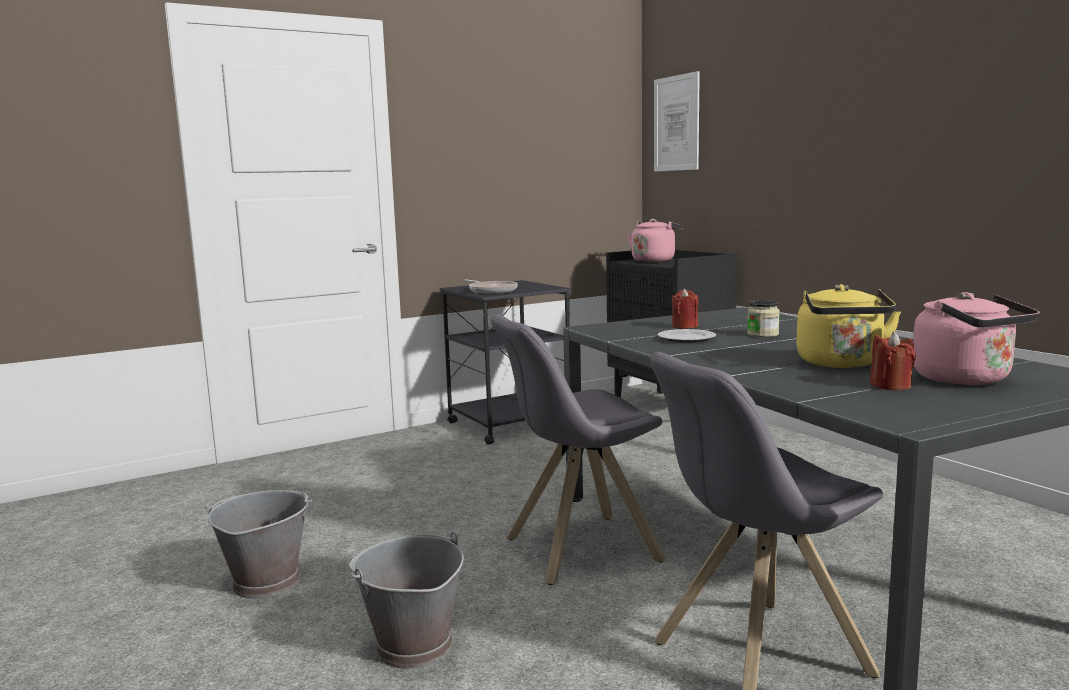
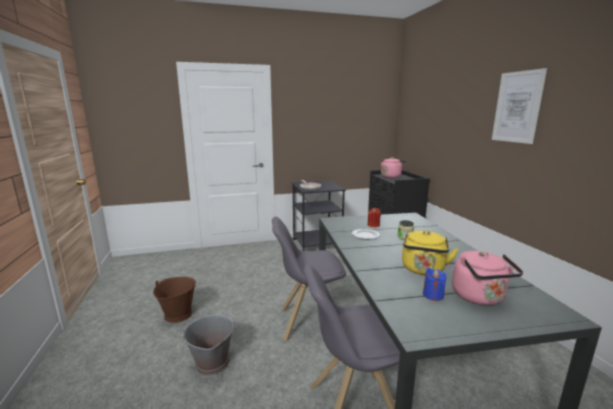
camera: 15 degrees right, 5 degrees up
(265, 582) = (178, 314): grey bucket -> brown bucket
(676, 123) = (410, 111): picture -> picture (517, 107)
(890, 385) = (433, 295): red candle -> blue candle

